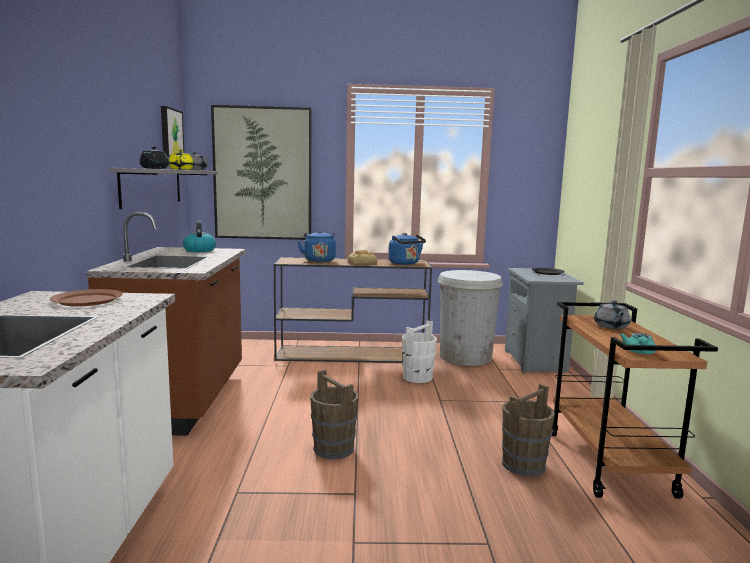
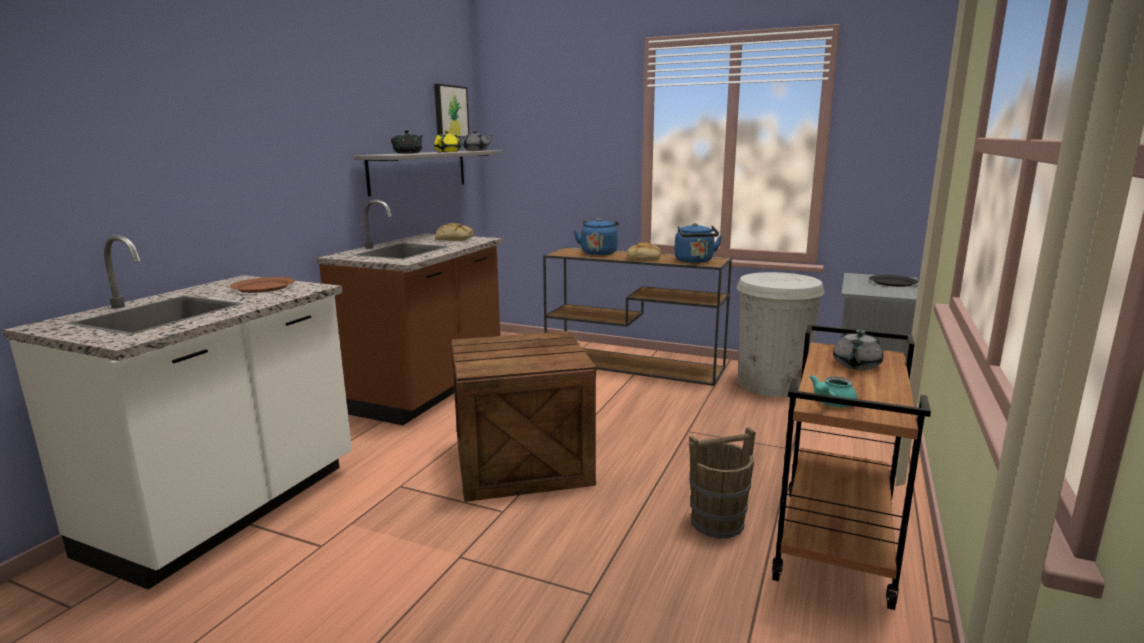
camera: 25 degrees right, 5 degrees up
(199, 250) = (453, 238): kettle -> bread
(263, 174) = (552, 151): picture -> none
(333, 448) = (522, 462): brown bucket -> crate
(417, 377) = (686, 400): white bucket -> none

